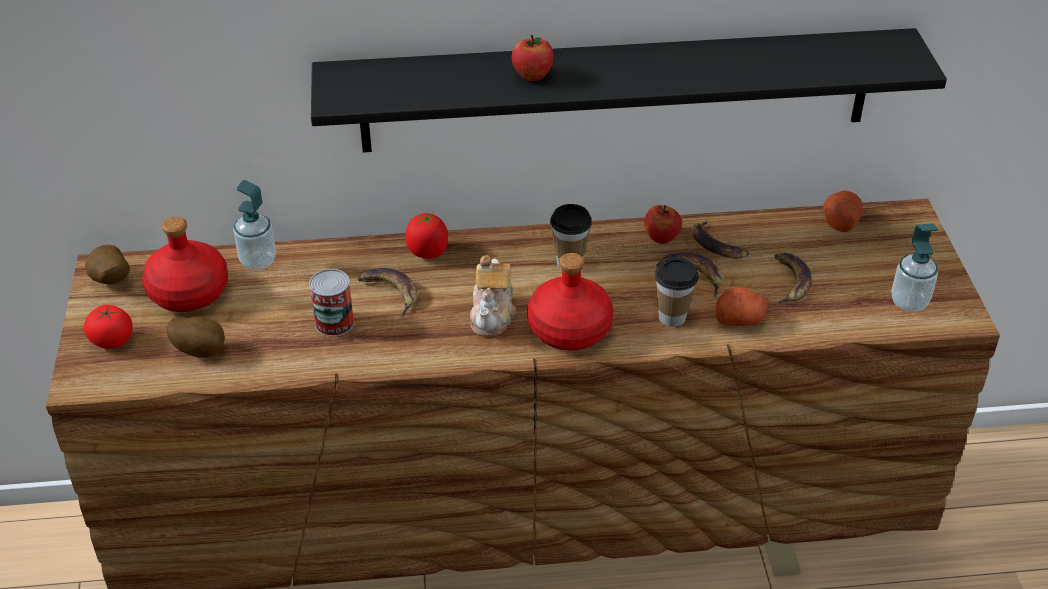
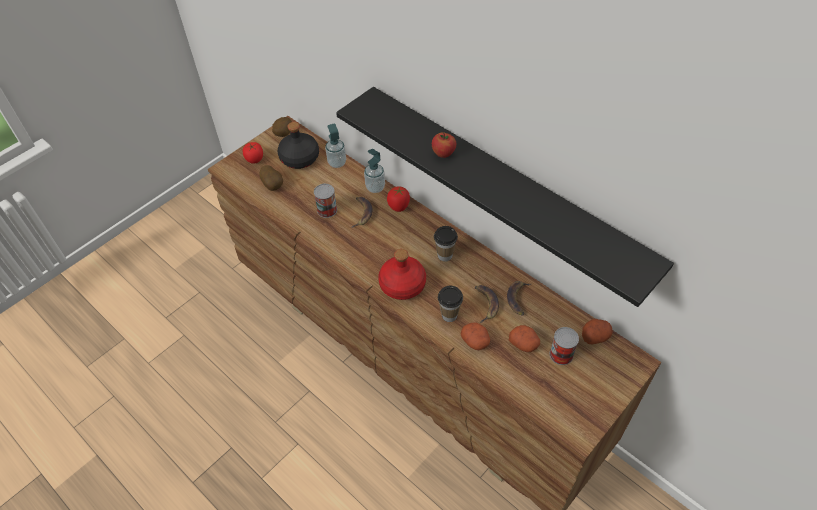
camera: 50 degrees right, 10 degrees up
(189, 293) = (299, 158): red bottle -> black bottle
(493, 314) = (384, 253): teapot -> none
(661, 238) = (498, 276): apple -> none
(789, 281) = (524, 343): banana -> potato
(838, 262) = (561, 354): none -> can
(909, 302) = (565, 403): soap dispenser -> soap dispenser (375, 187)

